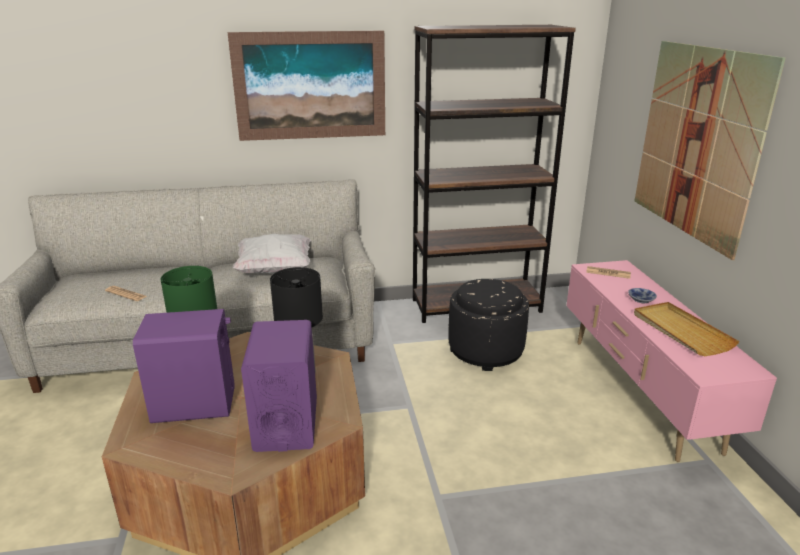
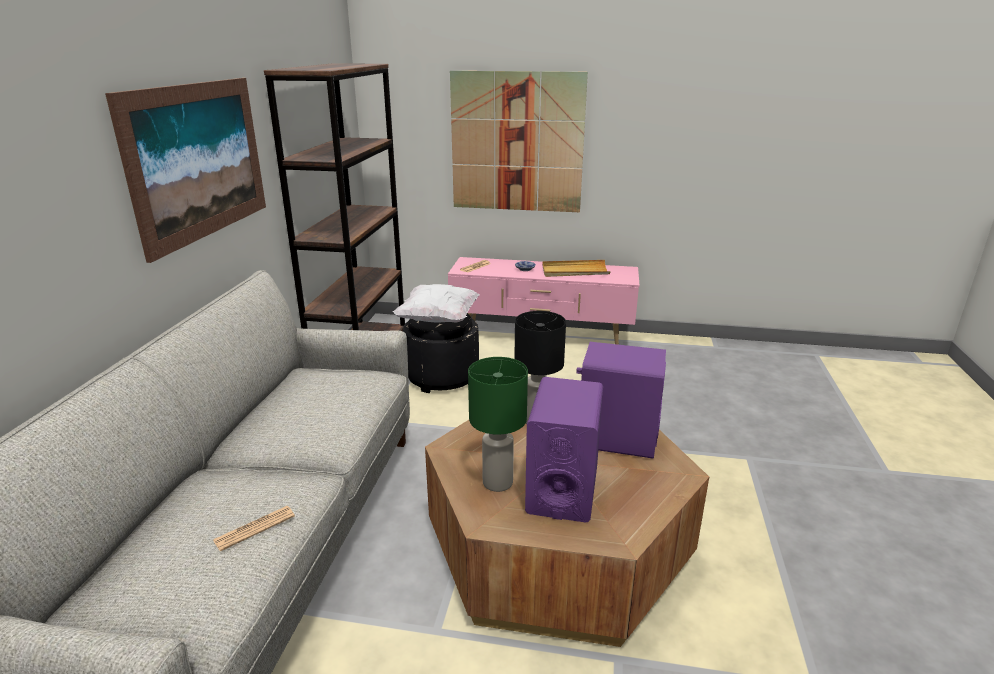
camera: 70 degrees left, 0 degrees up
(275, 270) = (303, 402): white pillow -> white pillow (438, 320)

